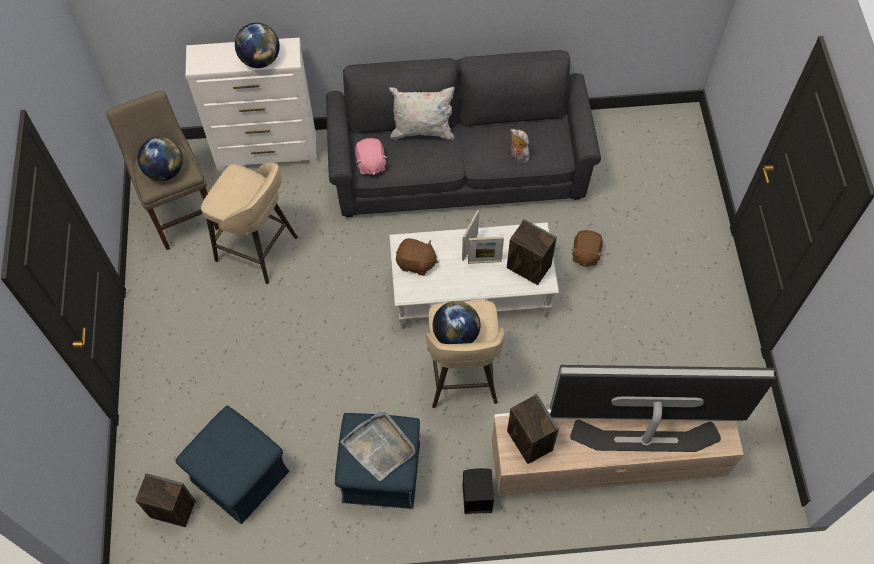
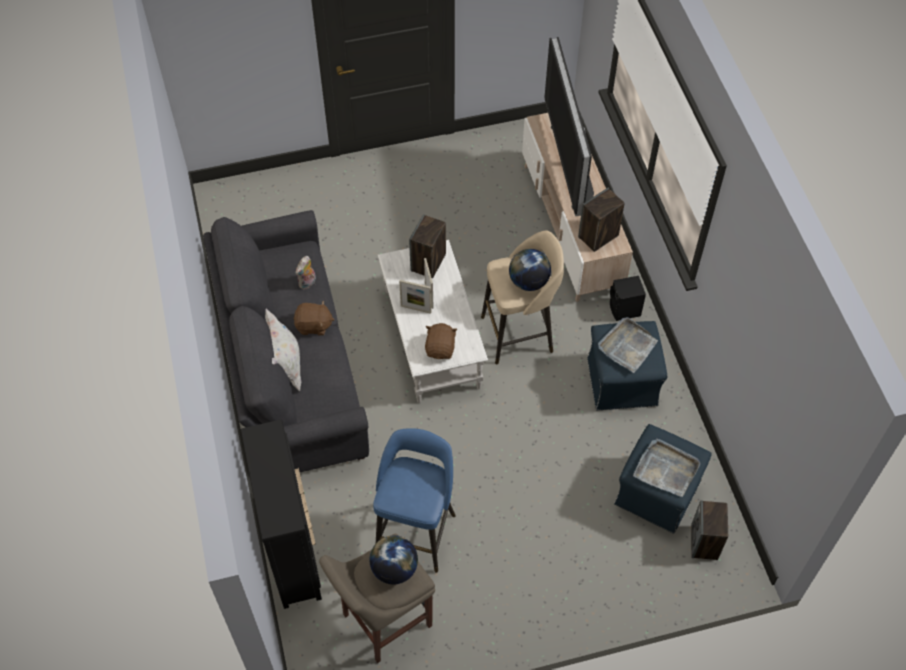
camera: 100 degrees left, 5 degrees down
(219, 450) = (666, 469): none -> grey tray
(259, 250) = (417, 532): beige stool -> blue stool
(260, 60) = (276, 458): globe -> none
(268, 153) = (292, 551): white dresser -> black dresser
(370, 164) = (333, 405): pink plush toy -> none
(585, 254) = (376, 256): brown plush toy -> brown plush toy (314, 326)

